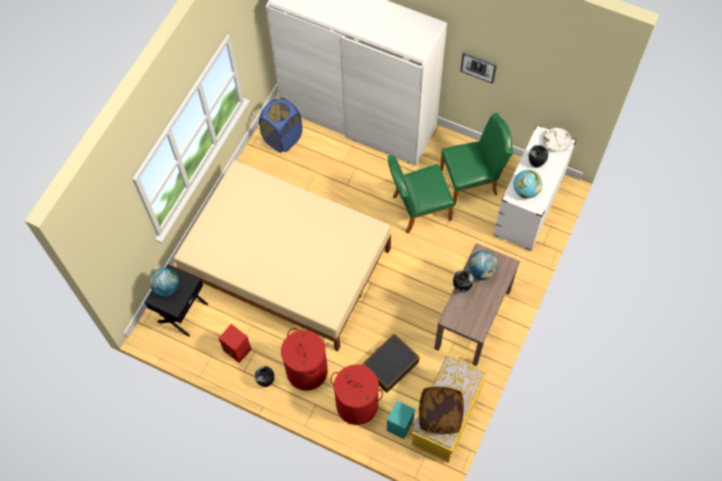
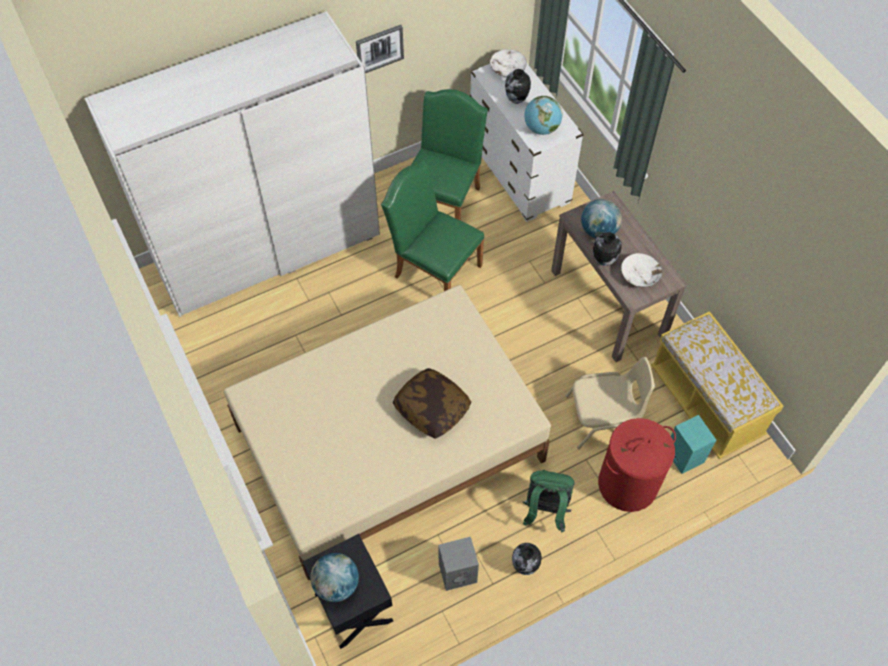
camera: 55 degrees left, 5 degrees down
(238, 350) = (458, 572): red speaker -> grey speaker
(282, 138) = (218, 340): blue laundry basket -> none
(306, 371) = (545, 511): red laundry basket -> green backpack
(390, 365) = (603, 418): black suitcase -> beige chair
(417, 209) = (433, 268): green chair -> green chair turned 105 degrees clockwise
(440, 412) = (731, 386): pillow -> pillow (431, 408)
(467, 313) = (640, 276): none -> white bowl

